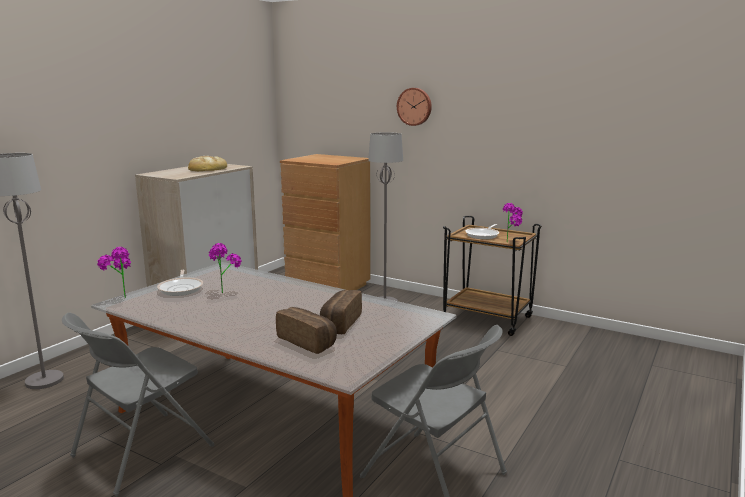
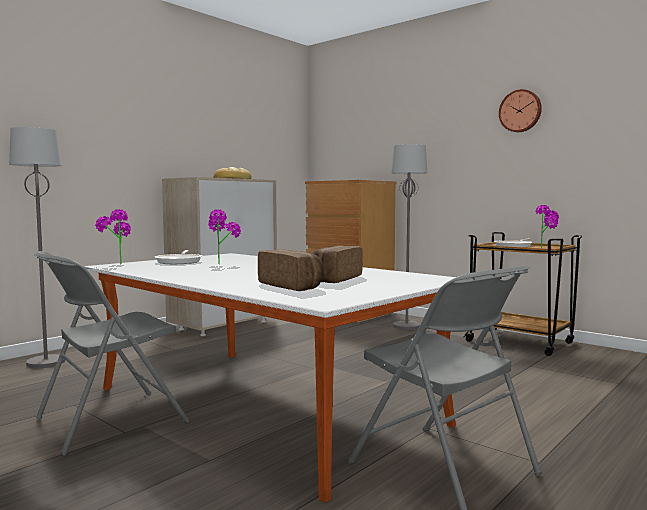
camera: 10 degrees right, 10 degrees down
(414, 106) = (441, 124): wall clock -> wall clock (520, 111)

